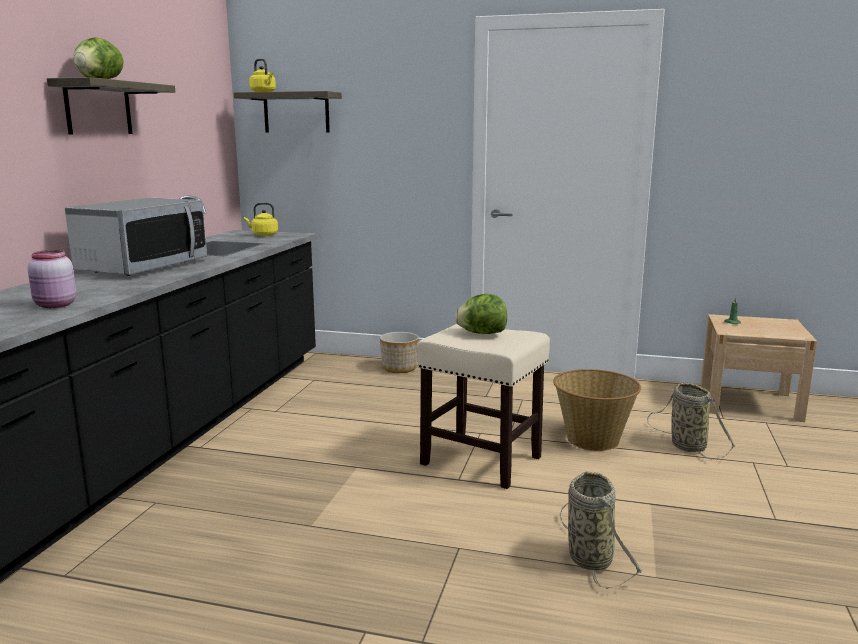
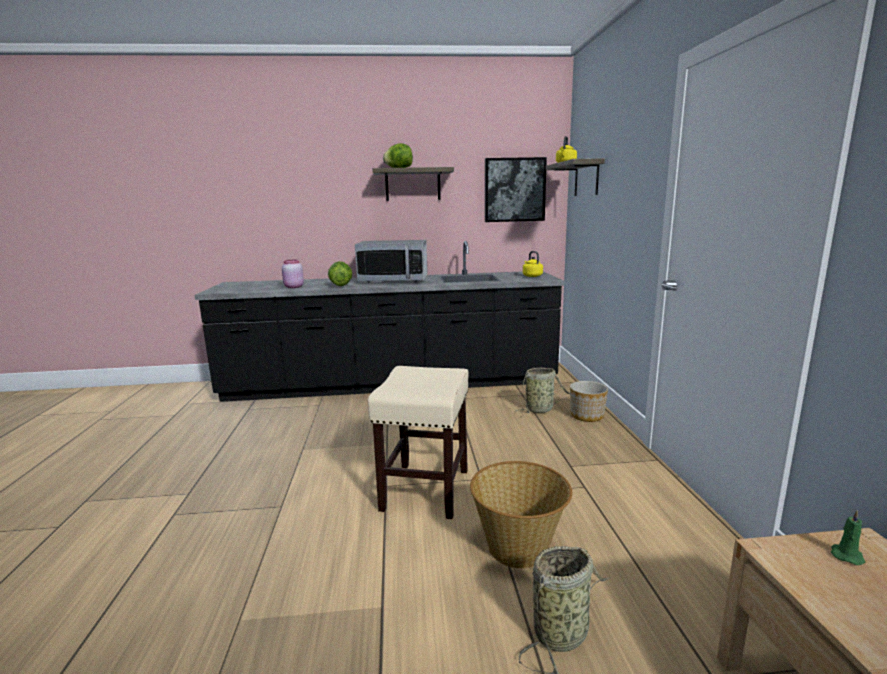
camera: 70 degrees right, 0 degrees up
(197, 122) = (514, 190): none -> picture
(482, 333) = (428, 379): lettuce -> lettuce (341, 285)
(588, 556) = (272, 572): basket -> basket (541, 409)

